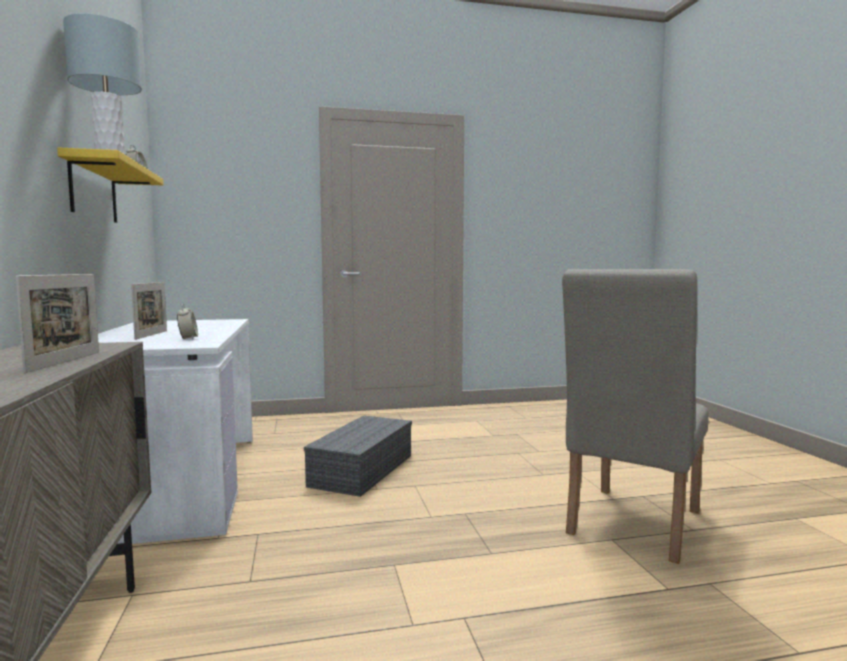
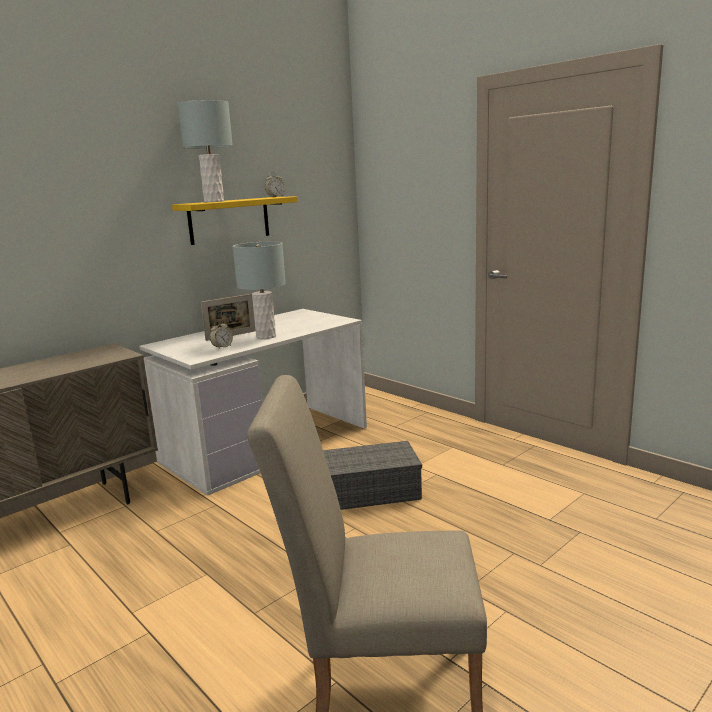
camera: 60 degrees right, 10 degrees up
(65, 361) = (53, 371): picture frame -> none
(202, 331) = (266, 336): none -> grey table lamp

